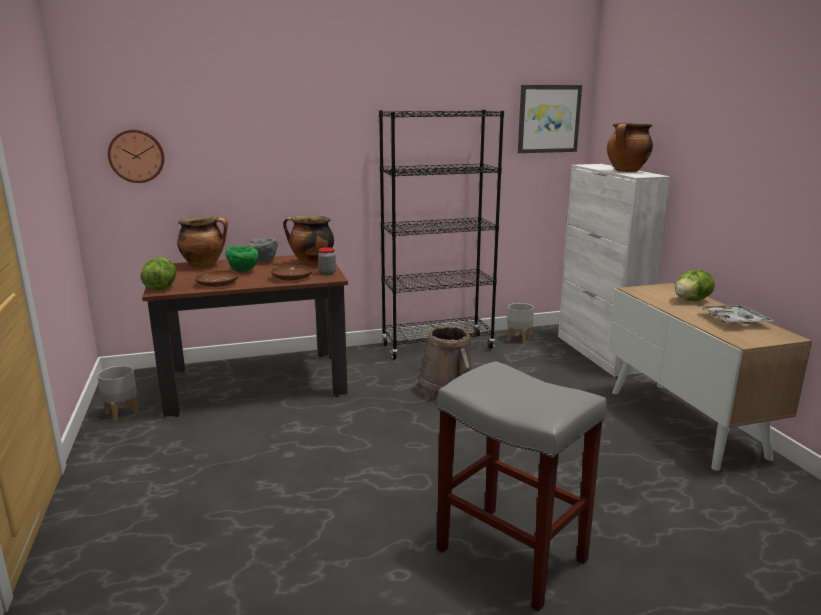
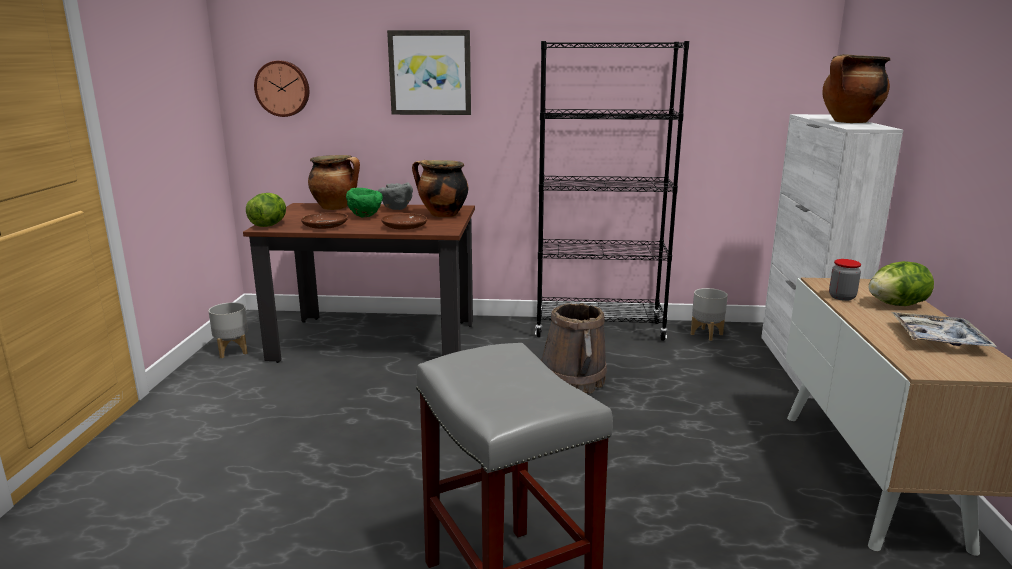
camera: 20 degrees right, 0 degrees up
(327, 273) = (446, 226): jar -> jar (842, 297)
(548, 119) = (769, 54): picture -> picture (430, 73)

